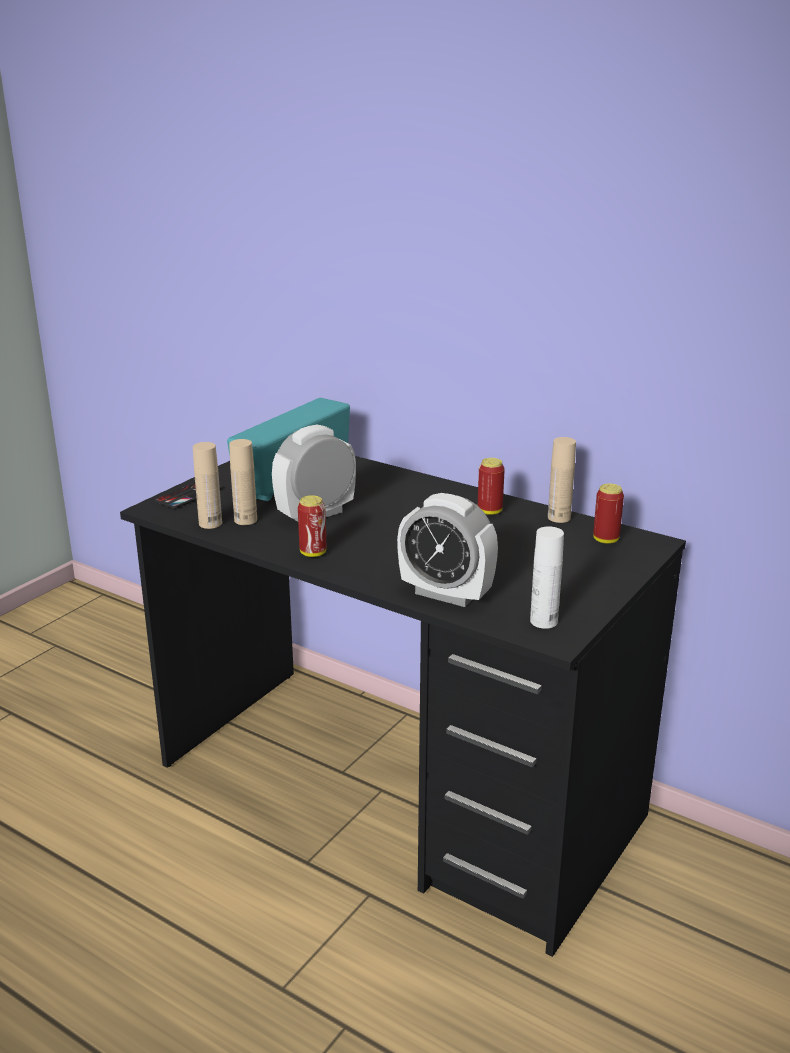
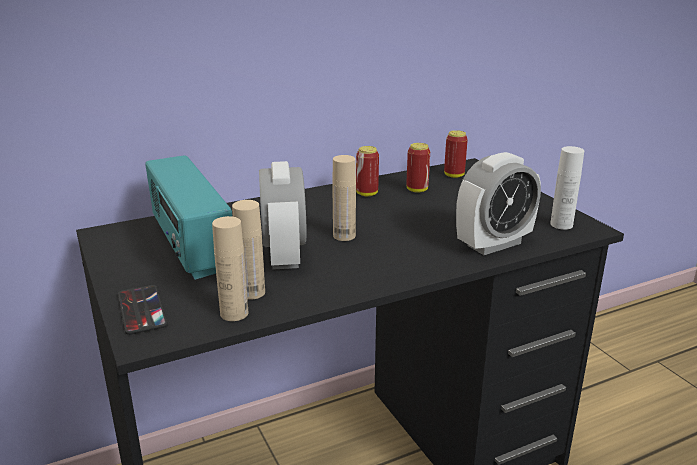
camera: 60 degrees left, 0 degrees up
(313, 553) = (365, 277): can -> can (417, 190)
(559, 518) = (404, 178): beige bottle -> beige bottle (344, 236)

